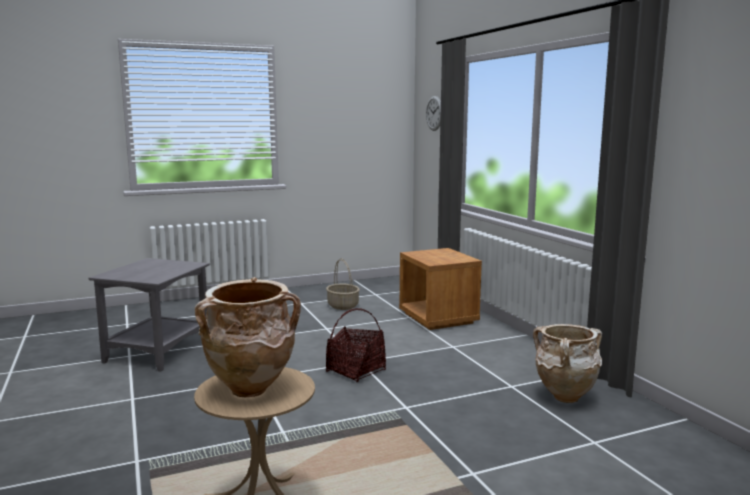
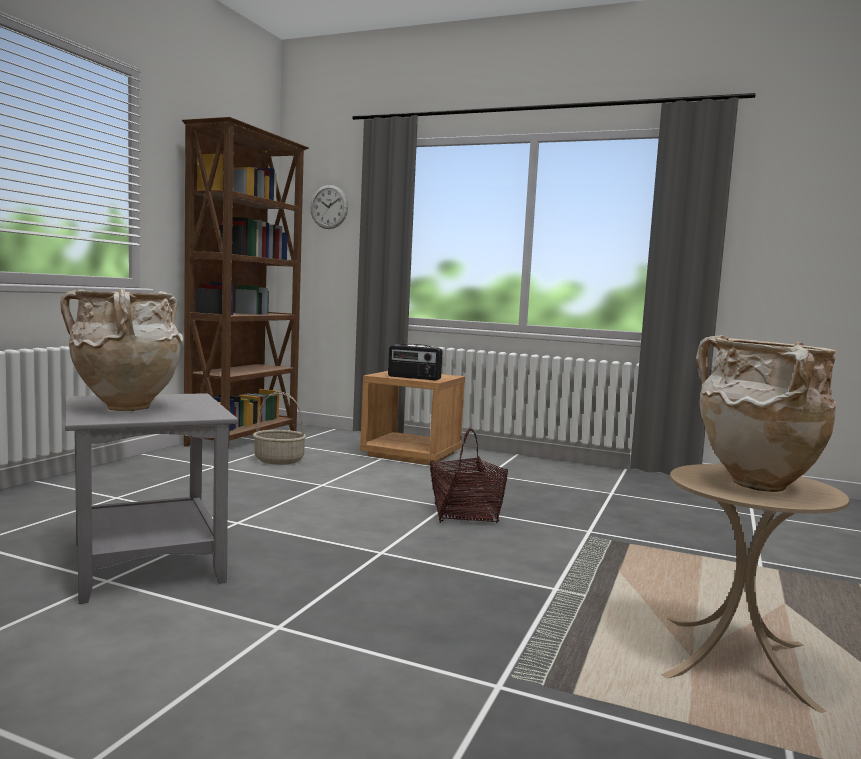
camera: 45 degrees left, 5 degrees down
(361, 286) = (245, 438): none -> brown bookcase
(428, 258) = (414, 378): none -> radio
(564, 398) = (663, 492): beige vase -> beige vase (126, 409)

